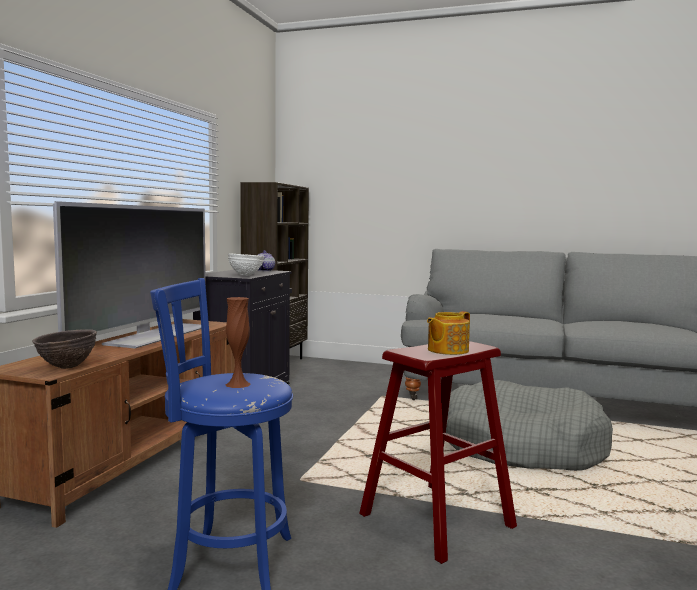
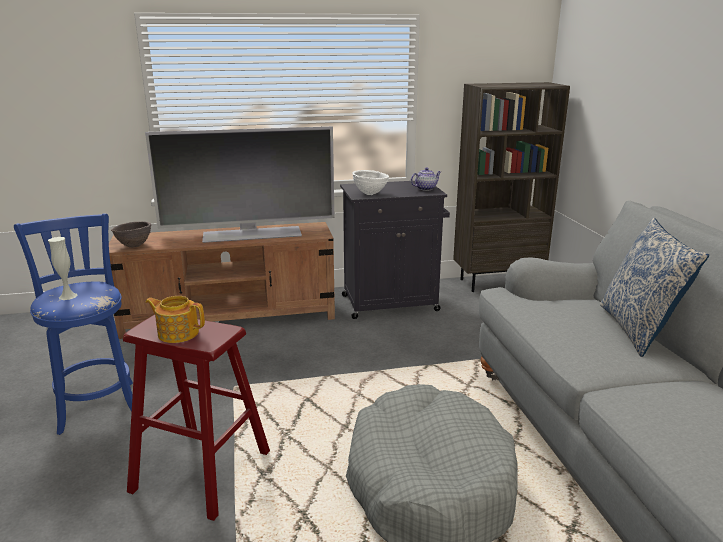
camera: 60 degrees right, 15 degrees up
(238, 384) = (68, 296): brown vase -> white vase
(510, 314) = (638, 330): none -> pillow

